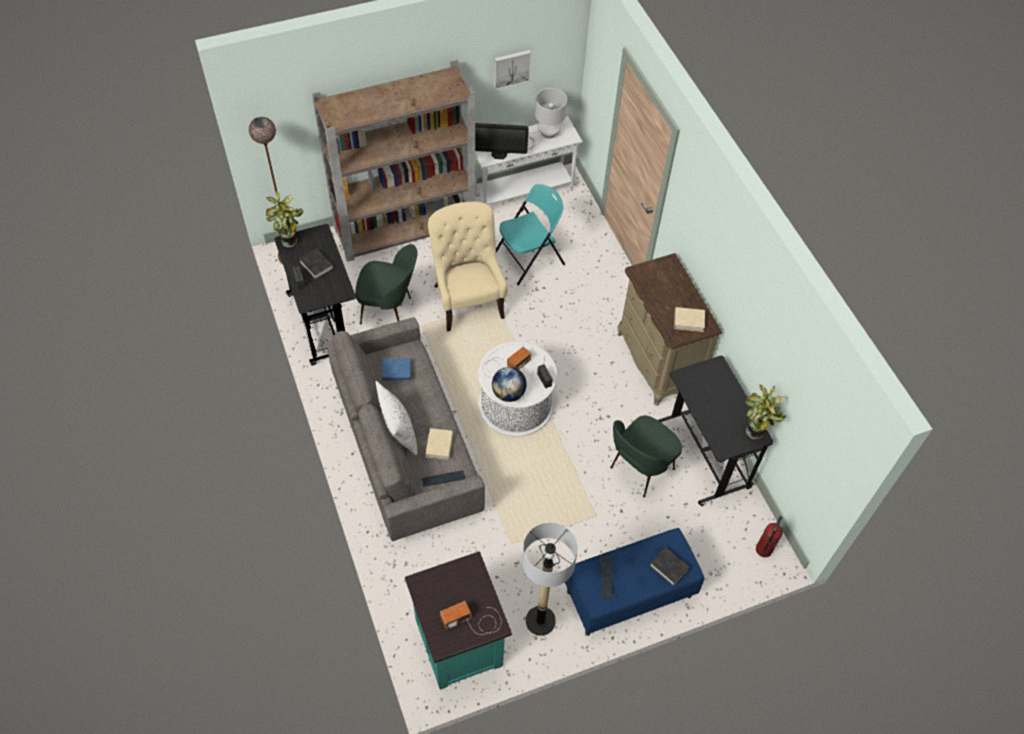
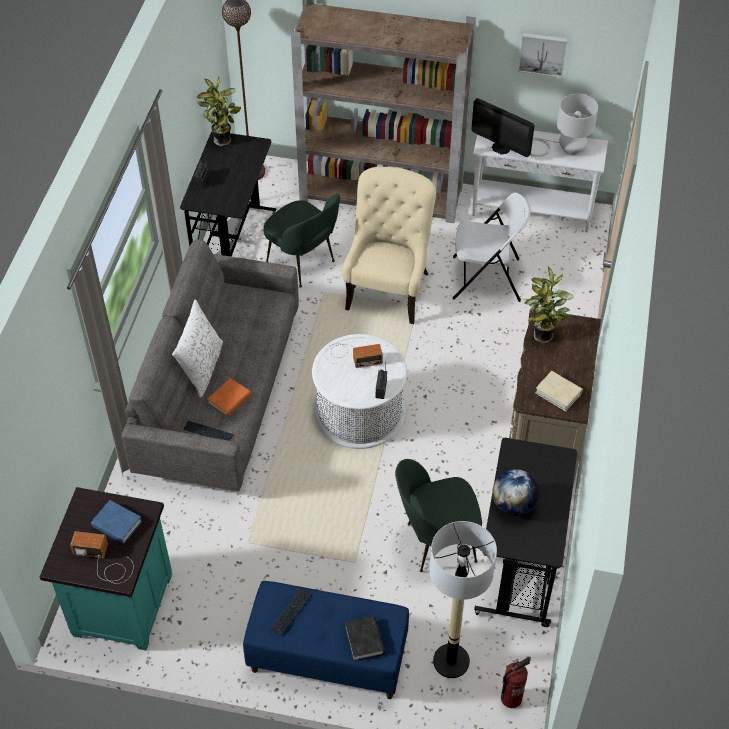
camera: 35 degrees right, 5 degrees down
(316, 265) = (229, 172): black book -> none
(396, 371) = (244, 312): blue book -> blue book (117, 524)
(439, 445) = (229, 400): beige book -> orange book
(508, 393) = (334, 384): globe -> globe (513, 505)
(529, 258) = (486, 279): turquoise chair -> white chair
(540, 621) = (218, 630): floor lamp -> floor lamp (451, 661)
(755, 434) = (547, 547): potted plant -> potted plant (542, 337)

